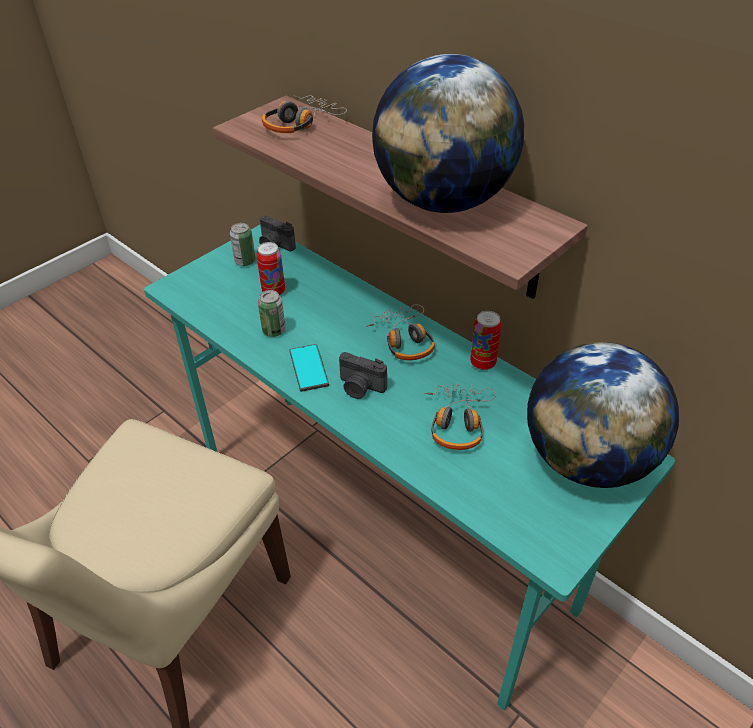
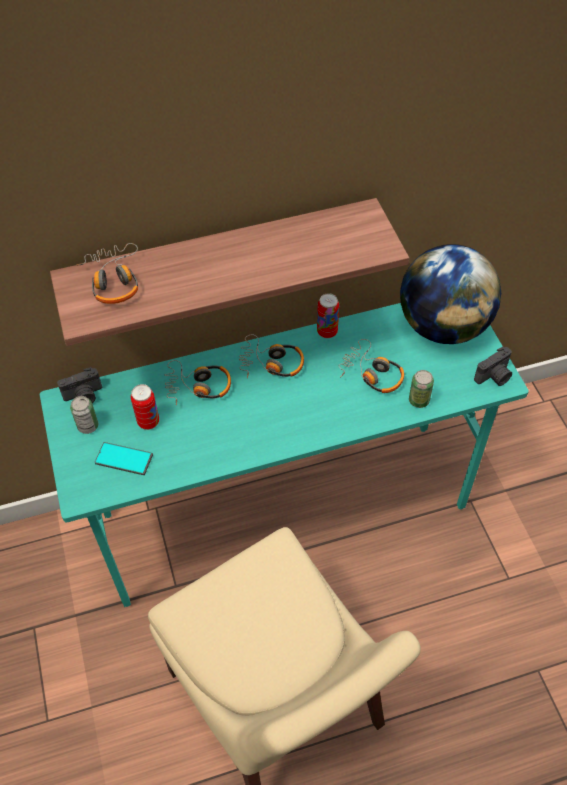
camera: 60 degrees left, 10 degrees up
(274, 330) = (199, 441): can -> can (419, 400)
(309, 368) = (259, 435): phone -> phone (124, 459)
(336, 304) = (198, 387): none -> headphones
(360, 388) = (302, 412): camera -> camera (494, 376)
(444, 201) = (298, 249): globe -> none

